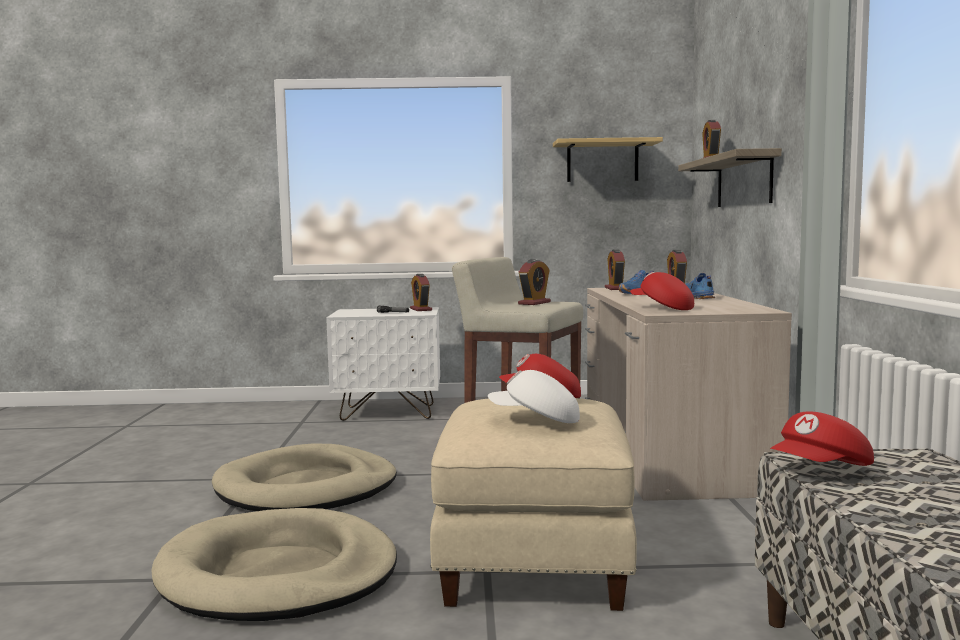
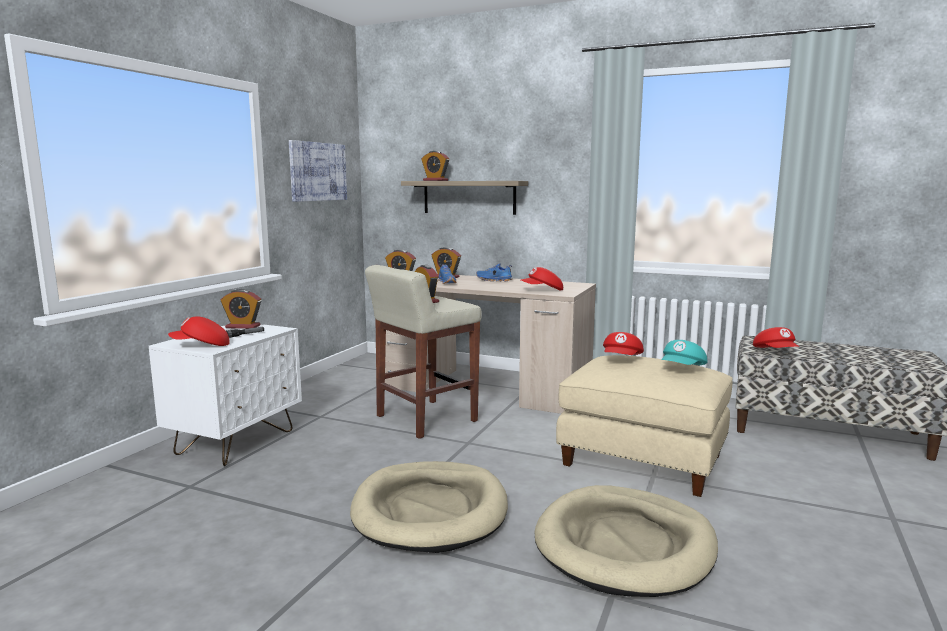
camera: 65 degrees left, 5 degrees up
(347, 313) = (201, 346): none -> red cap
(535, 420) = (683, 369): white cap -> turquoise cap
(602, 161) = (318, 171): shelf -> picture

